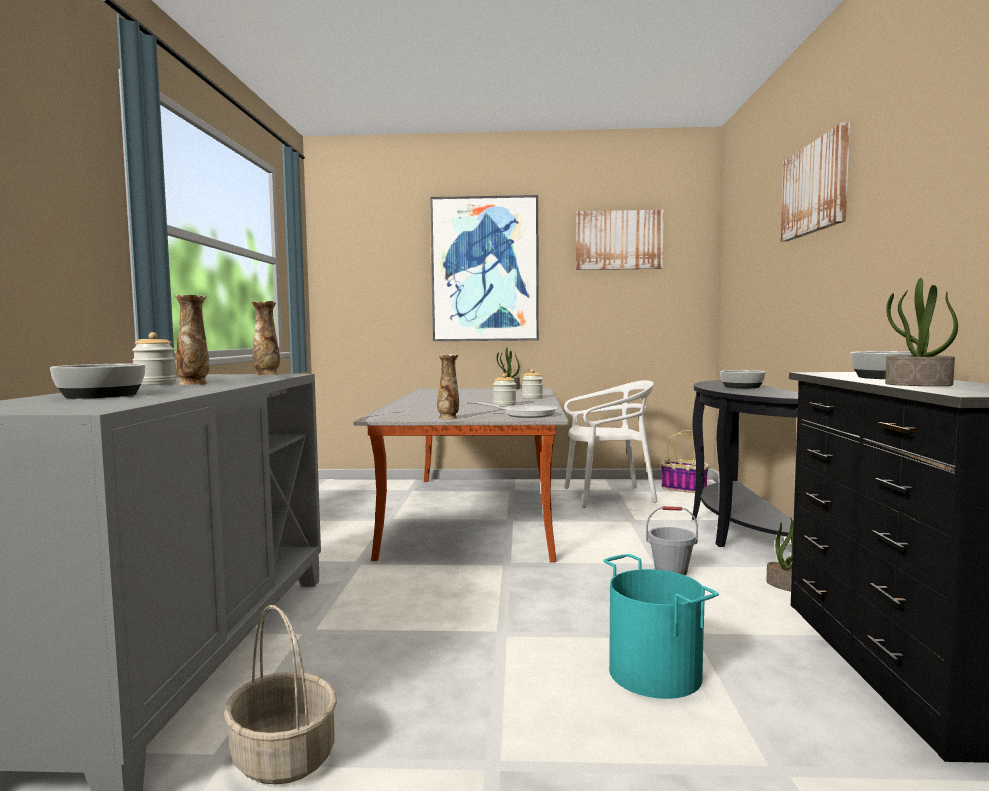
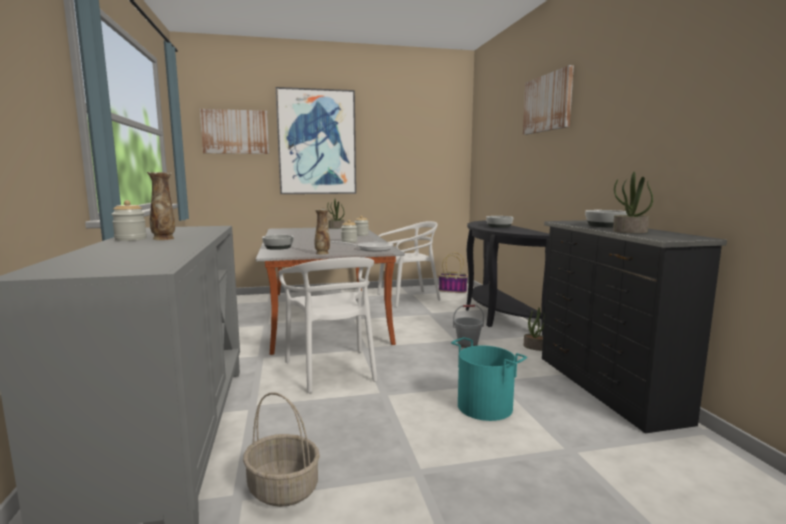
camera: 15 degrees left, 5 degrees up
(102, 395) = (120, 253): bowl -> bowl (278, 247)
(267, 375) = (199, 228): vase -> none
(445, 590) = (332, 370): none -> white chair
(618, 240) = (409, 125): picture -> picture (235, 132)

